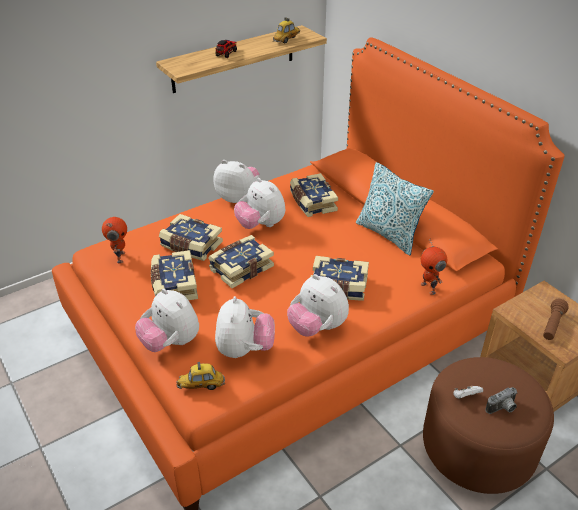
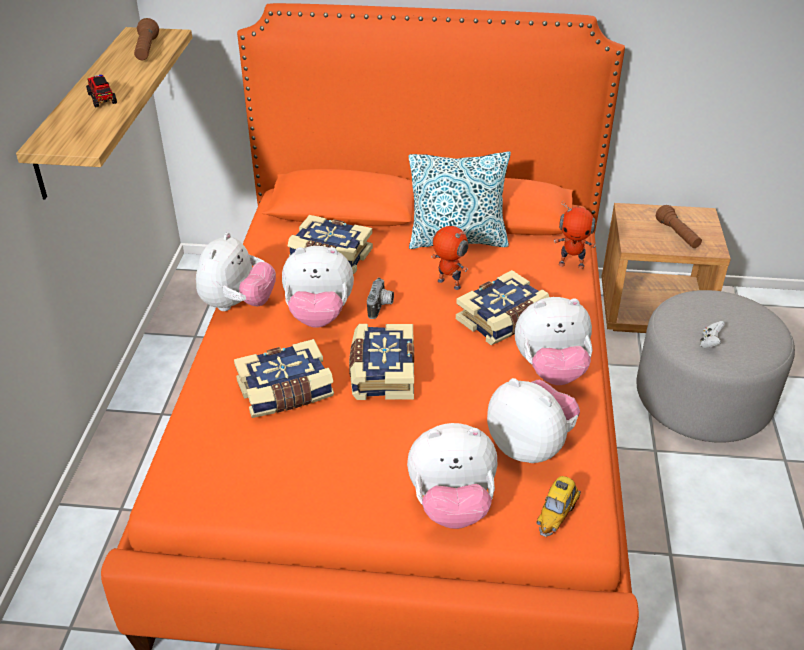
camera: 50 degrees left, 0 degrees up
(120, 257) = (219, 471): toy robot -> toy robot (448, 284)
(174, 285) = (346, 447): book -> none
(238, 198) = (238, 304): plush toy -> plush toy turned 135 degrees clockwise
(287, 40) = (146, 50): toy car -> brown flashlight
(478, 447) = (702, 399): brown ottoman -> grey ottoman
(502, 409) = (743, 330): camera -> camera (381, 307)

